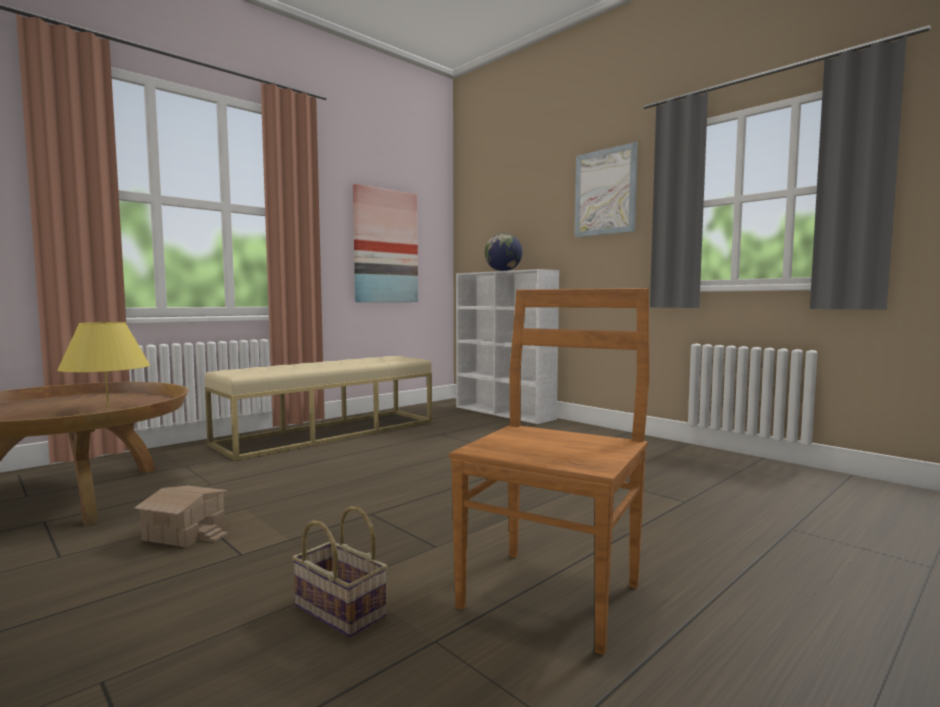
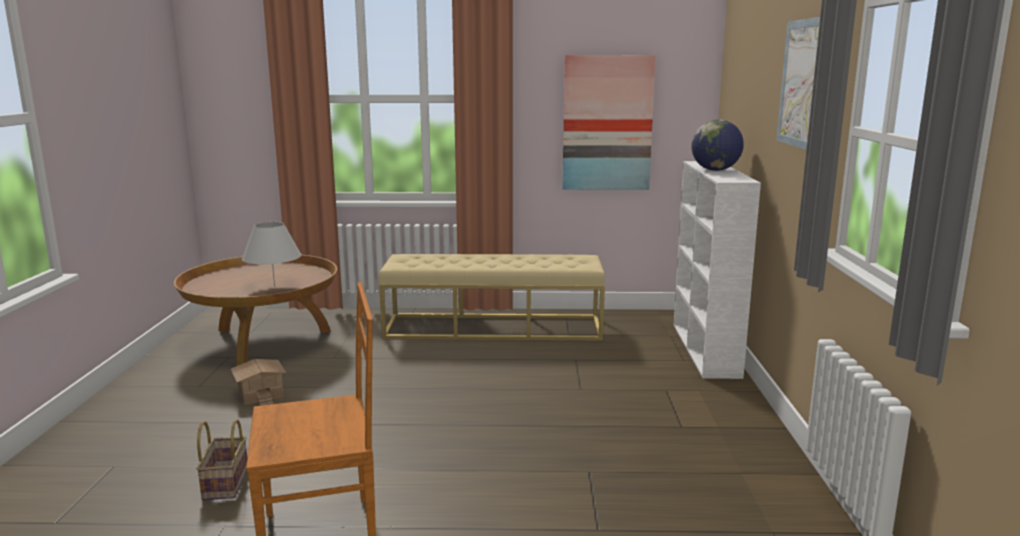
camera: 45 degrees right, 10 degrees up
(108, 409) = (274, 286): yellow table lamp -> white table lamp

